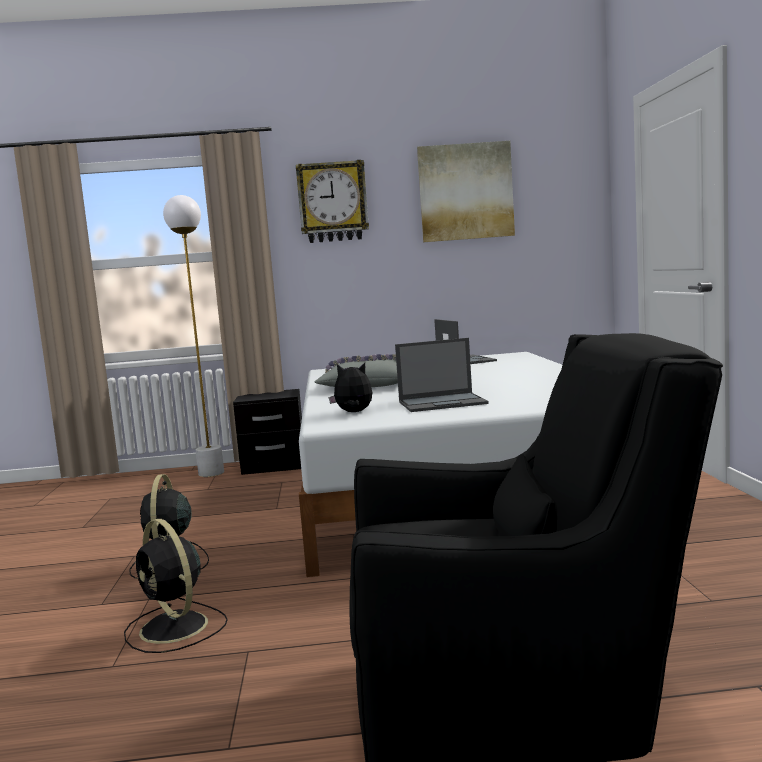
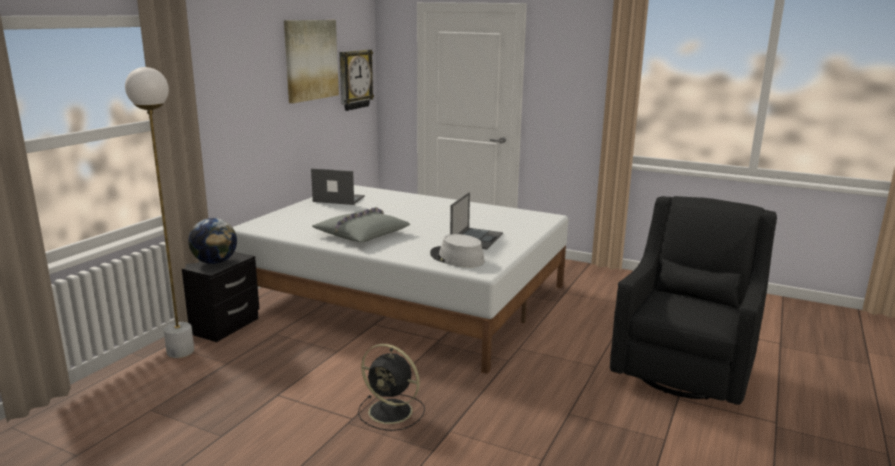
camera: 60 degrees left, 10 degrees up
(175, 628) = (511, 429): black fan -> none
(264, 395) = (215, 262): none -> globe
(332, 202) = (231, 68): wall clock -> wall clock (354, 79)
(354, 412) = (456, 258): plush toy -> grey hat

